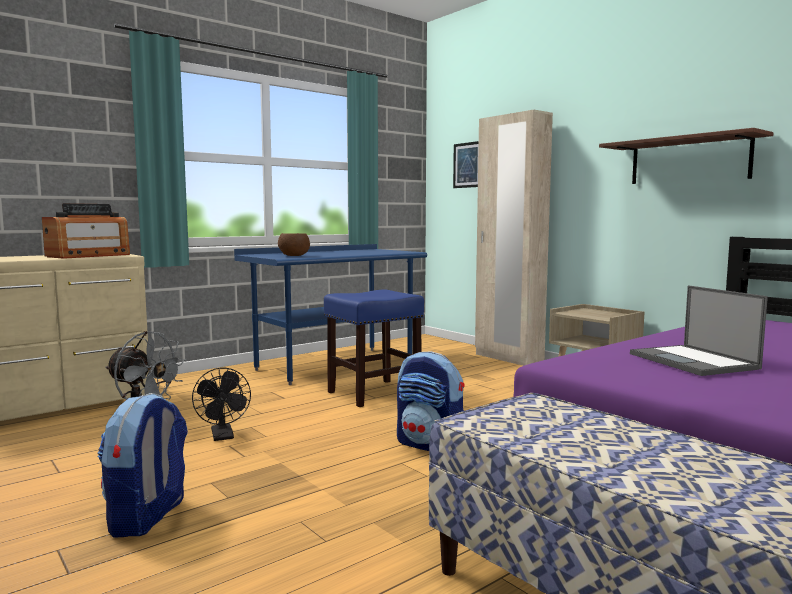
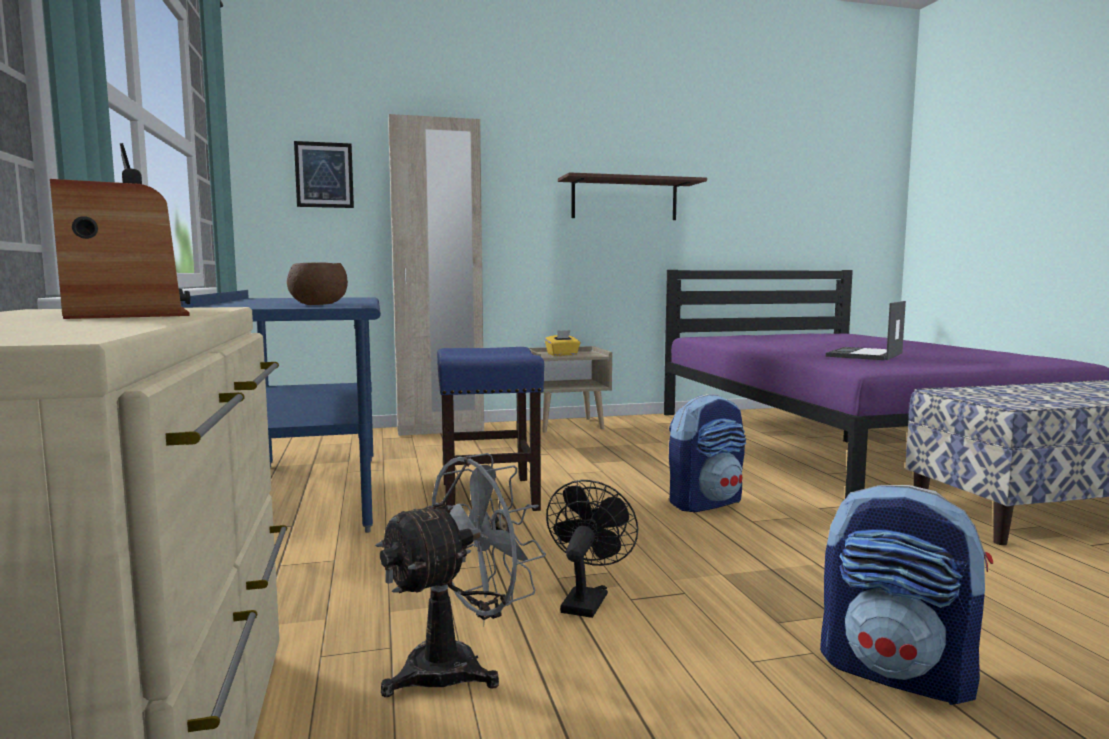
camera: 65 degrees left, 0 degrees up
(223, 436) = (586, 599): black fan -> black fan turned 75 degrees counterclockwise
(586, 313) = (562, 354): none -> yellow tissue box
(694, 361) = (865, 355): laptop -> laptop turned 120 degrees clockwise

